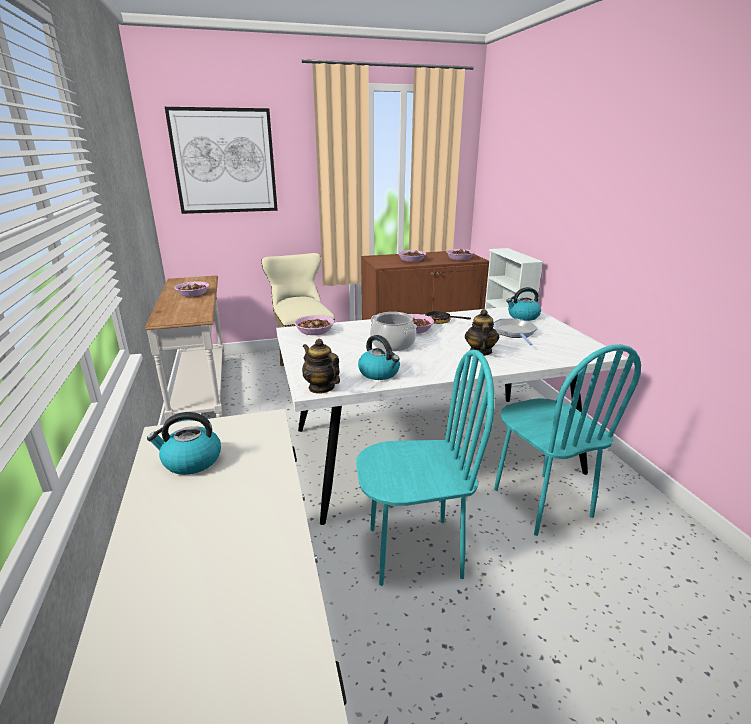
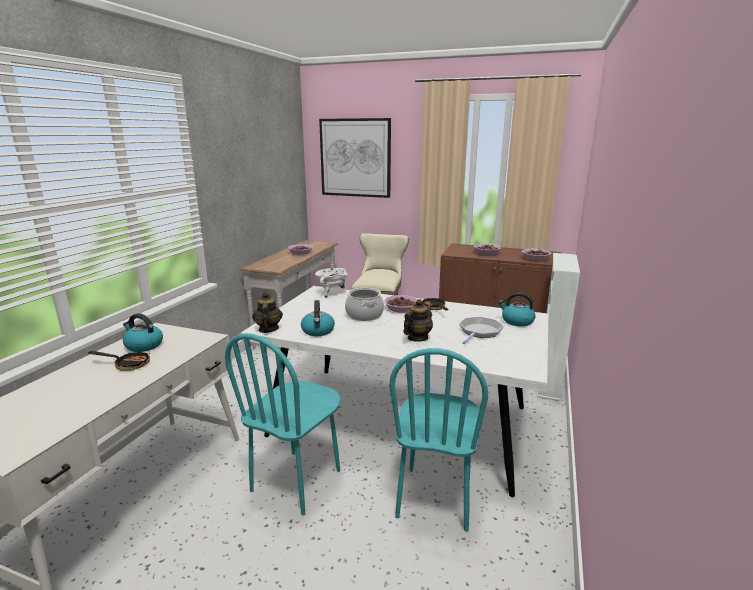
camera: 35 degrees right, 5 degrees down
(219, 493) = (128, 364): none -> frying pan
(315, 331) = (332, 293): bowl -> white cooking pot
(414, 551) = (297, 481): turquoise chair -> turquoise chair turned 90 degrees clockwise

